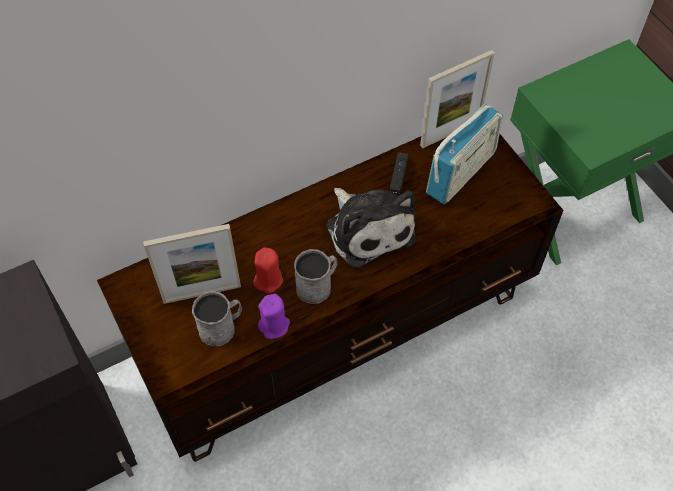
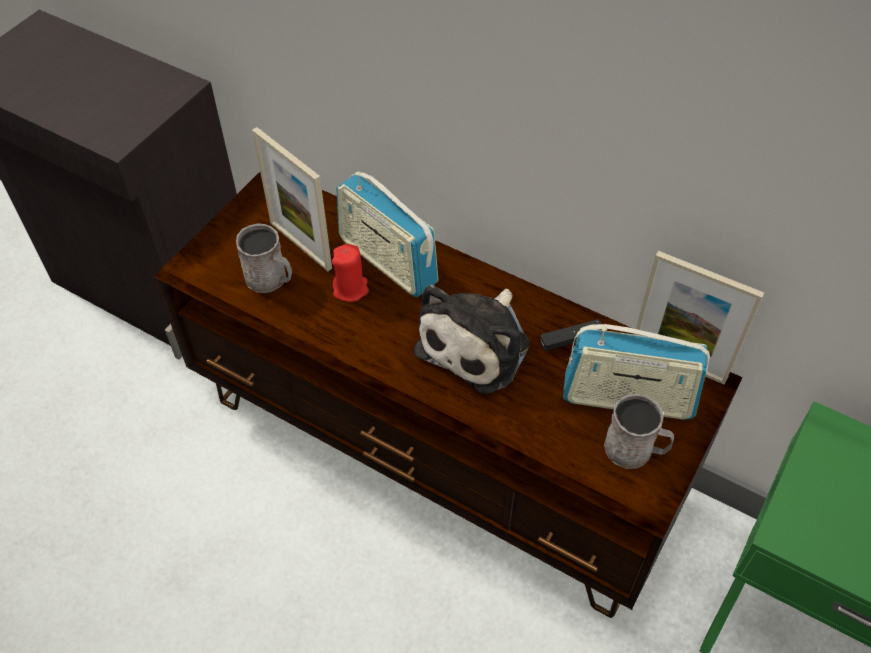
camera: 60 degrees right, 5 degrees down
(259, 245) = (387, 261): none -> radio
(274, 325) = (299, 320): purple candle -> none
(317, 285) = (371, 333): grey mug -> grey mug (635, 450)

